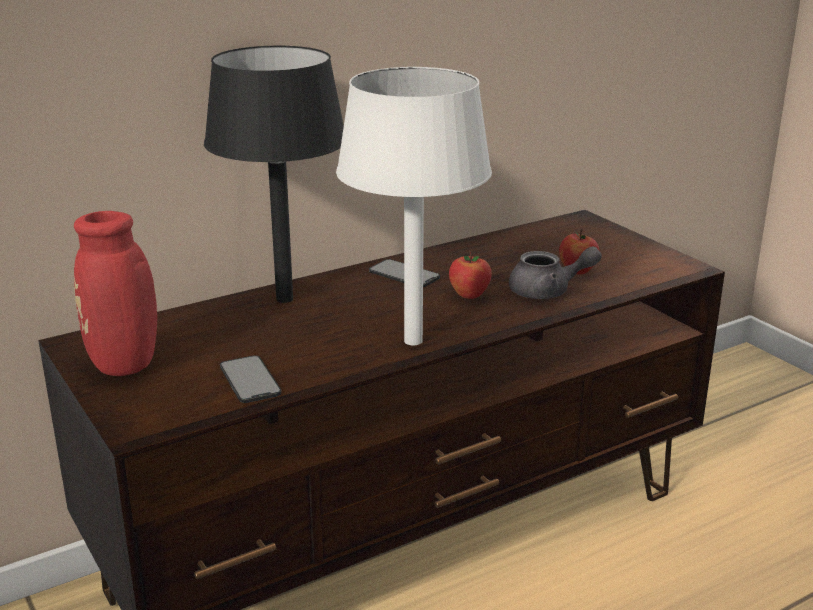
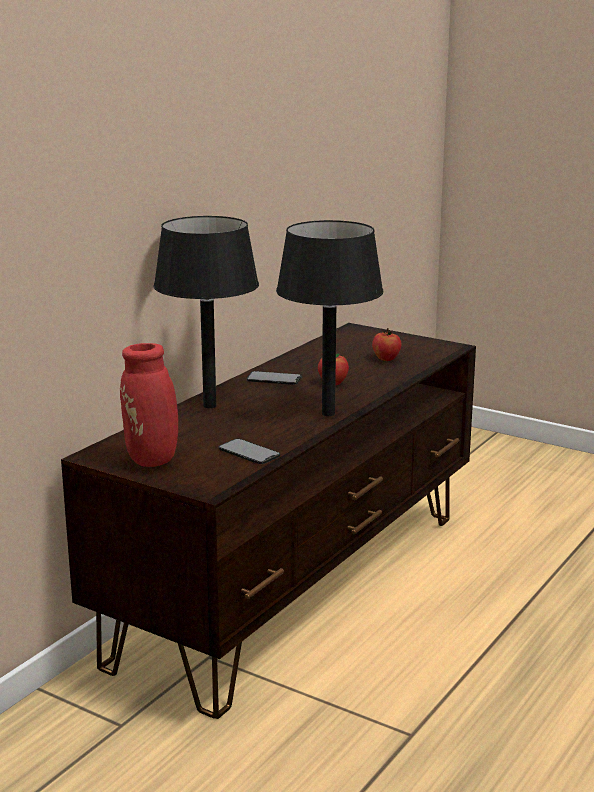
camera: 25 degrees left, 5 degrees down
(412, 341) = (328, 414): white table lamp -> black table lamp
(548, 292) = (381, 373): grey teapot -> none

